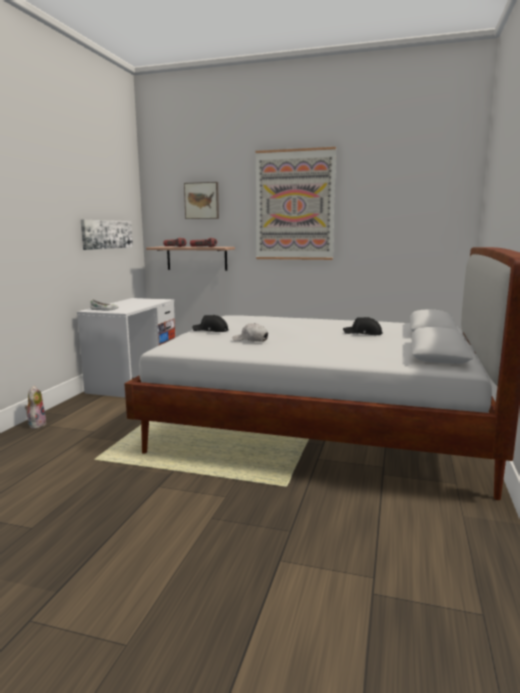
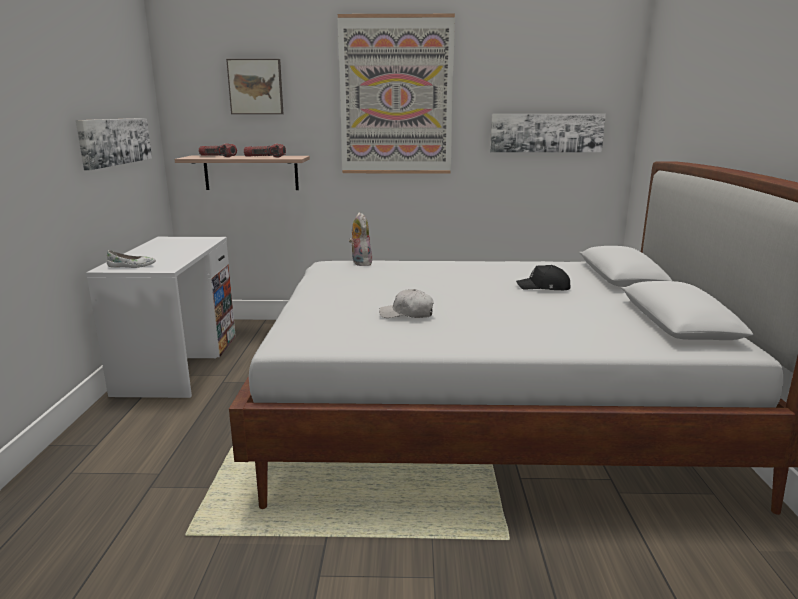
camera: 15 degrees left, 5 degrees up
(36, 424) = (50, 473): plush toy -> plush toy (360, 263)
(210, 330) = (328, 297): black cap -> none
(405, 230) = (546, 133): none -> picture

